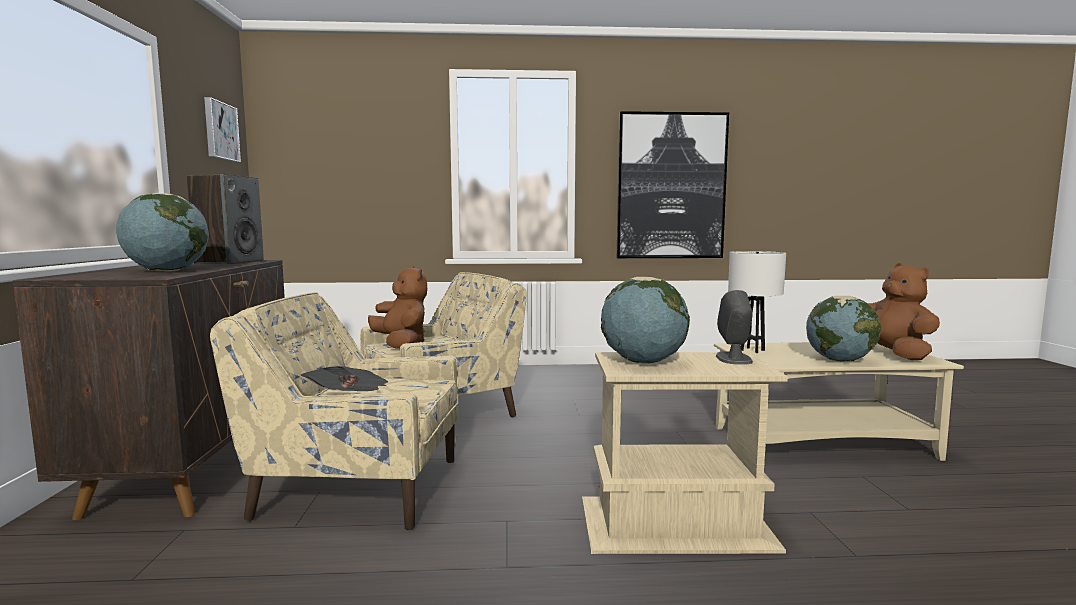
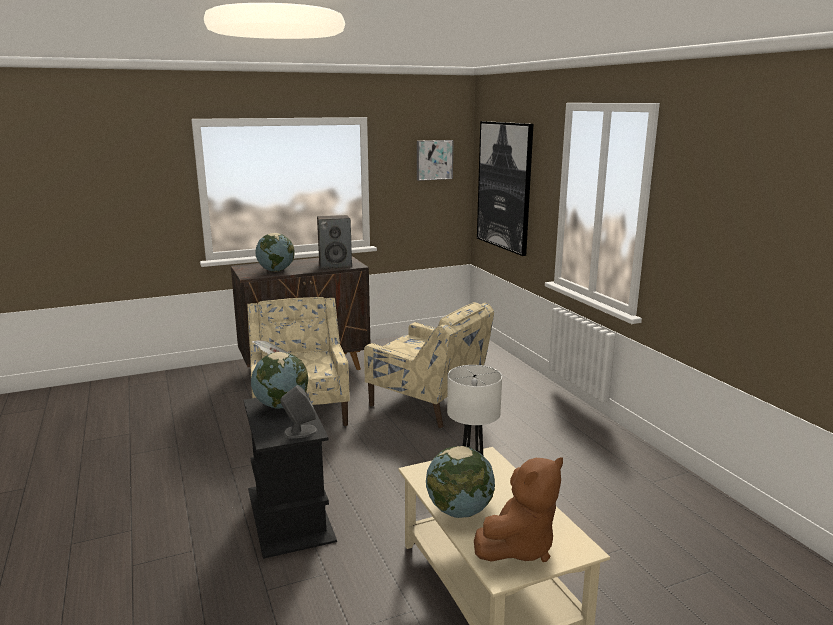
camera: 70 degrees right, 10 degrees up
(401, 344) = (413, 343): brown plush toy -> none
(671, 186) = (735, 261): picture -> picture (504, 186)
(673, 524) = (289, 513): beige side table -> black side table

